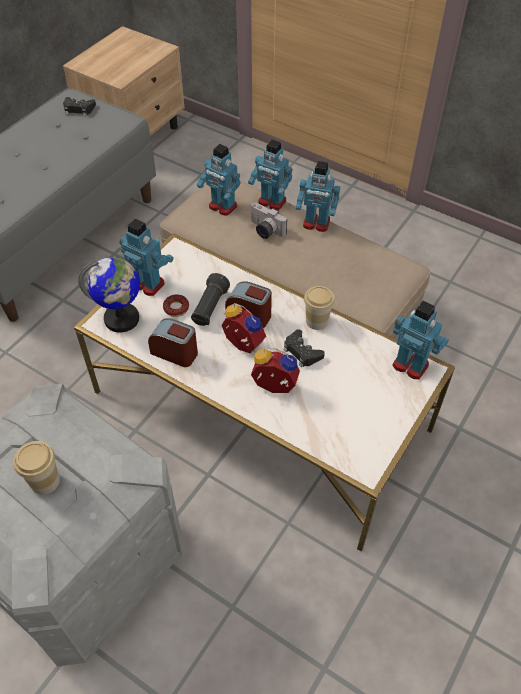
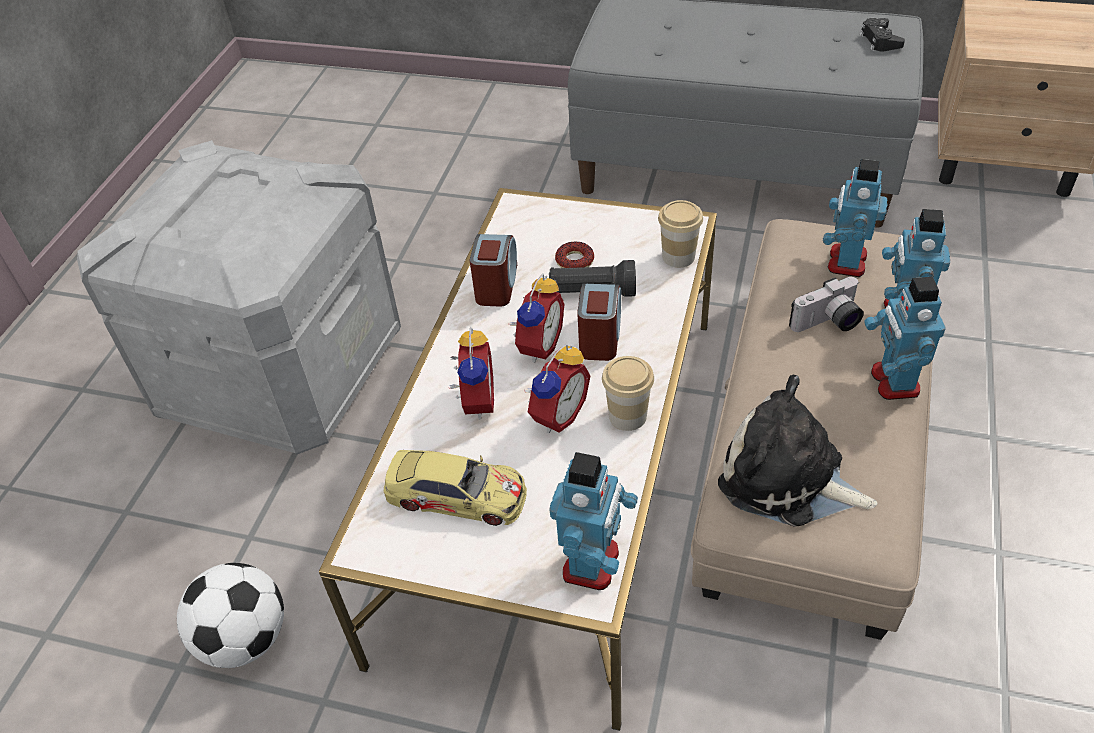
camera: 75 degrees right, 5 degrees down
(45, 481) = (216, 211): cup -> cup (678, 256)
(122, 319) = (530, 221): globe -> none
(148, 284) = (604, 222): toy robot -> none
(264, 230) = (828, 323): camera -> camera turned 135 degrees counterclockwise
(302, 352) = (556, 414): black game controller -> alarm clock
(316, 620) = (245, 638): none -> football
(343, 414) = (457, 494): none -> toy car
(360, 284) = (787, 479): none -> plush toy

